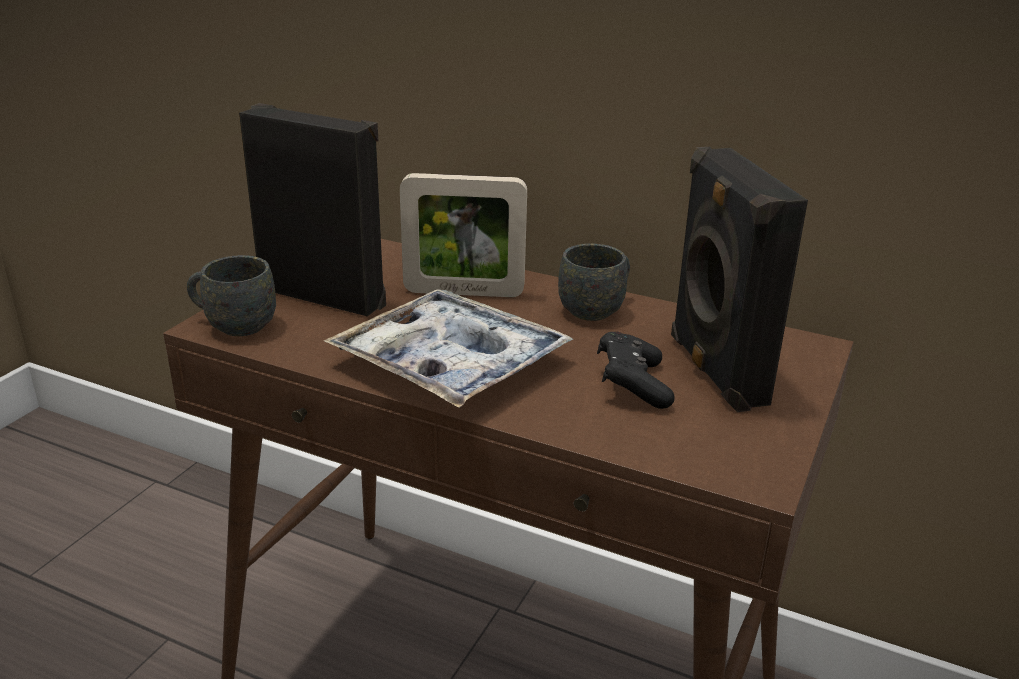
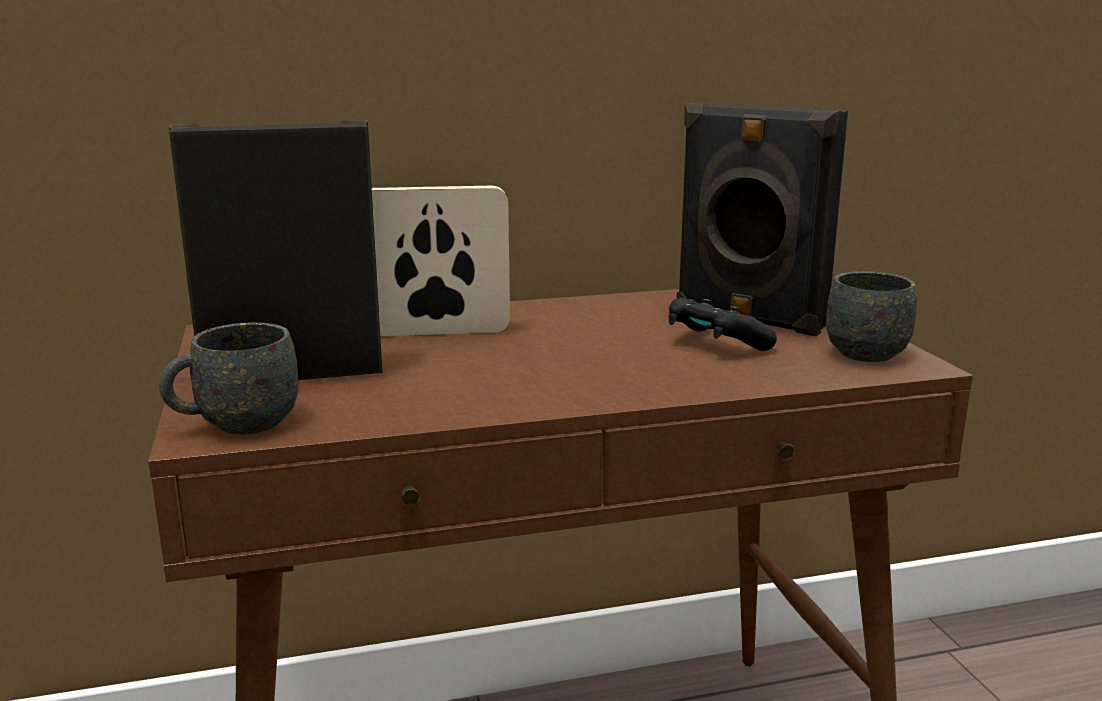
camera: 40 degrees left, 10 degrees down
(450, 363) = (542, 379): tray -> none
(464, 292) = (437, 332): picture frame -> picture frame turned 150 degrees counterclockwise
(597, 308) = (579, 311): grey mug -> grey mug (864, 350)

